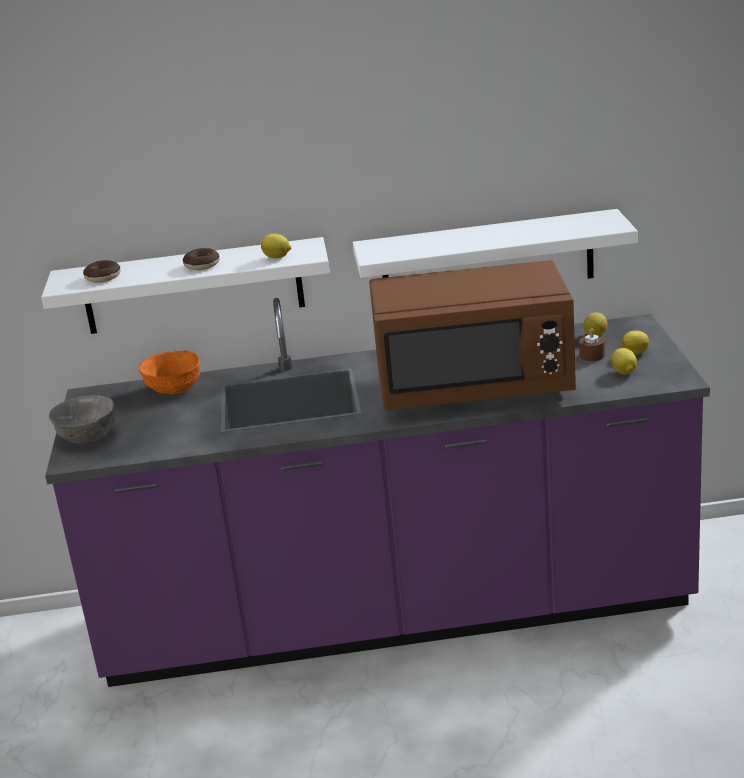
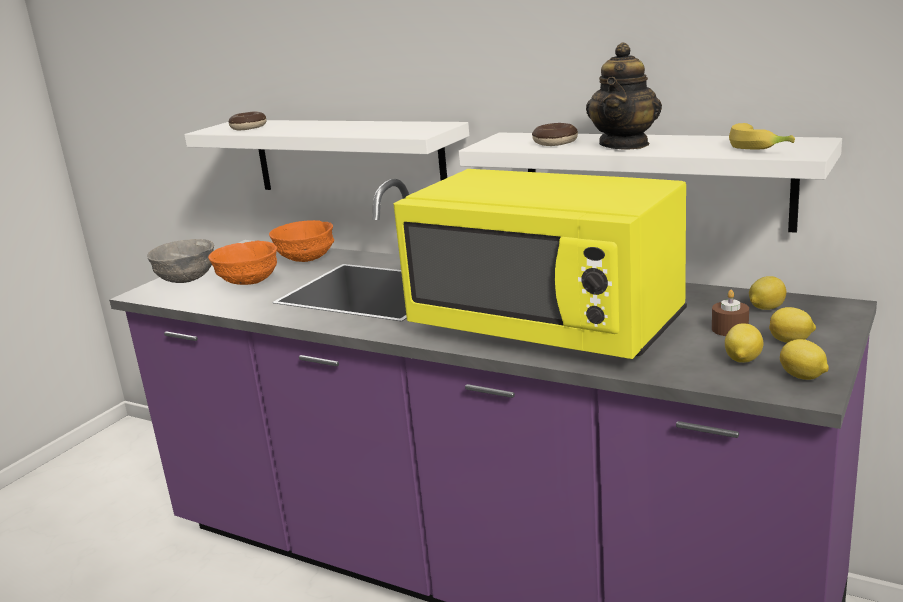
camera: 35 degrees right, 5 degrees down
(159, 422) = (248, 281): none -> orange bowl
(202, 265) = (328, 129): donut -> donut (555, 142)
(277, 257) = (393, 131): lemon -> lemon (803, 377)
(475, 387) = (547, 326): brown microwave -> yellow microwave
(484, 238) = (625, 145): none -> teapot
(582, 225) = (761, 147): none -> banana

